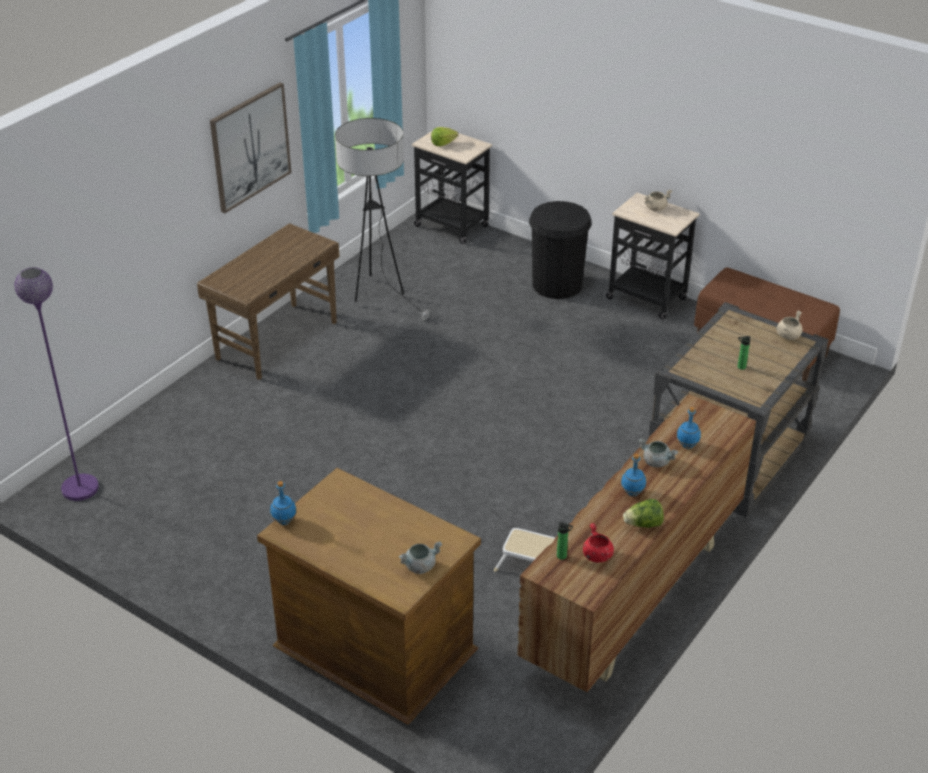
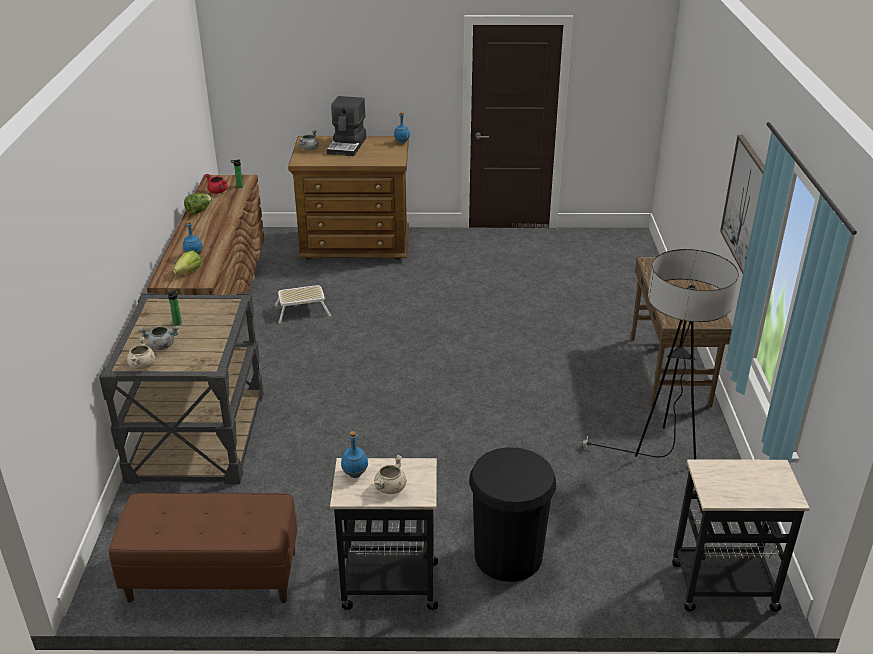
camera: 145 degrees right, 5 degrees down
(79, 488) = (622, 246): purple floor lamp -> none
(361, 549) = (347, 145): none -> coffee machine
(443, 143) = (755, 477): lettuce -> lettuce (189, 272)
(632, 493) = (216, 222): blue bottle -> blue bottle (355, 474)
(656, 462) = (211, 241): grey cooking pot -> grey cooking pot (161, 346)

